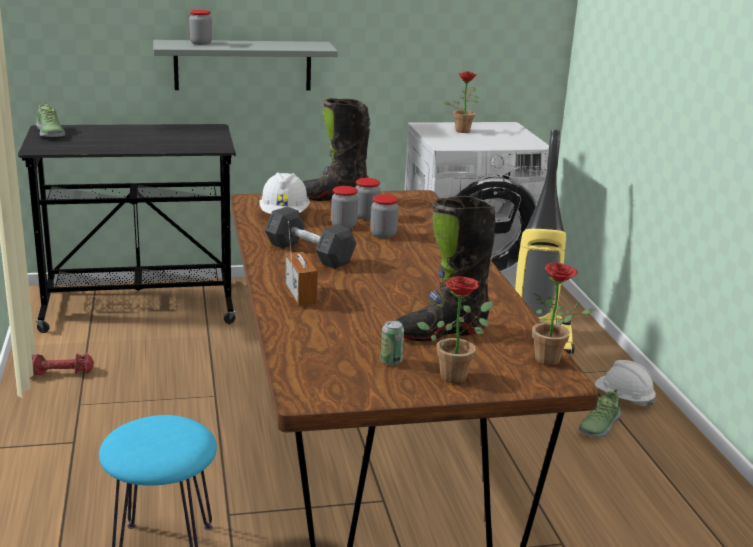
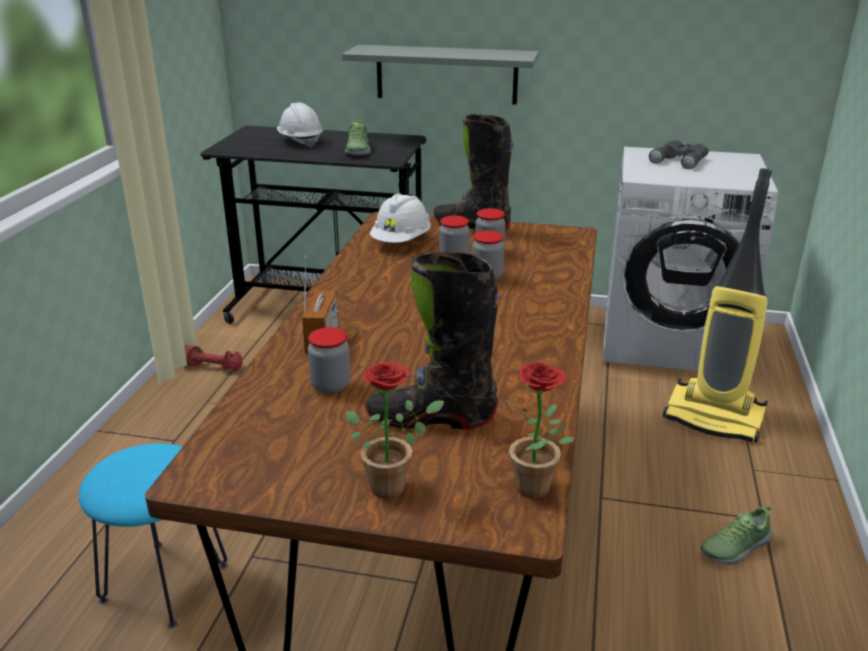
camera: 25 degrees right, 5 degrees up
(49, 133) = (251, 134): shoe -> shoe (357, 150)
(200, 43) = (397, 49): jar -> jar (331, 386)
(309, 253) = (383, 290): grey dumbbell -> none
(391, 361) = (335, 448): can -> none
(462, 130) = (680, 159): potted plant -> grey binoculars
(623, 399) = (789, 517): white hard hat -> white hard hat (300, 141)

